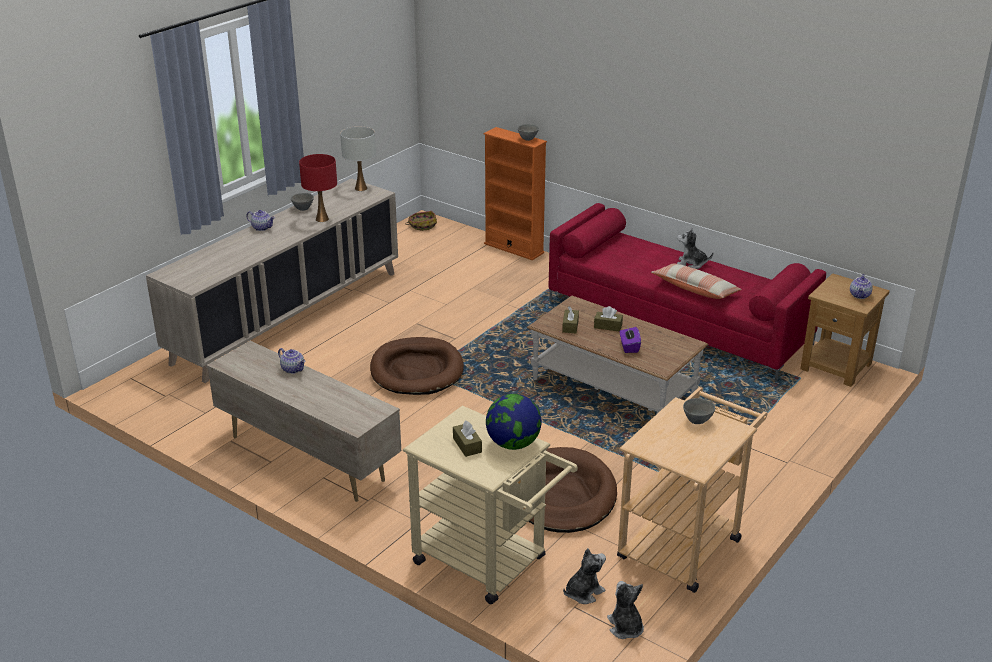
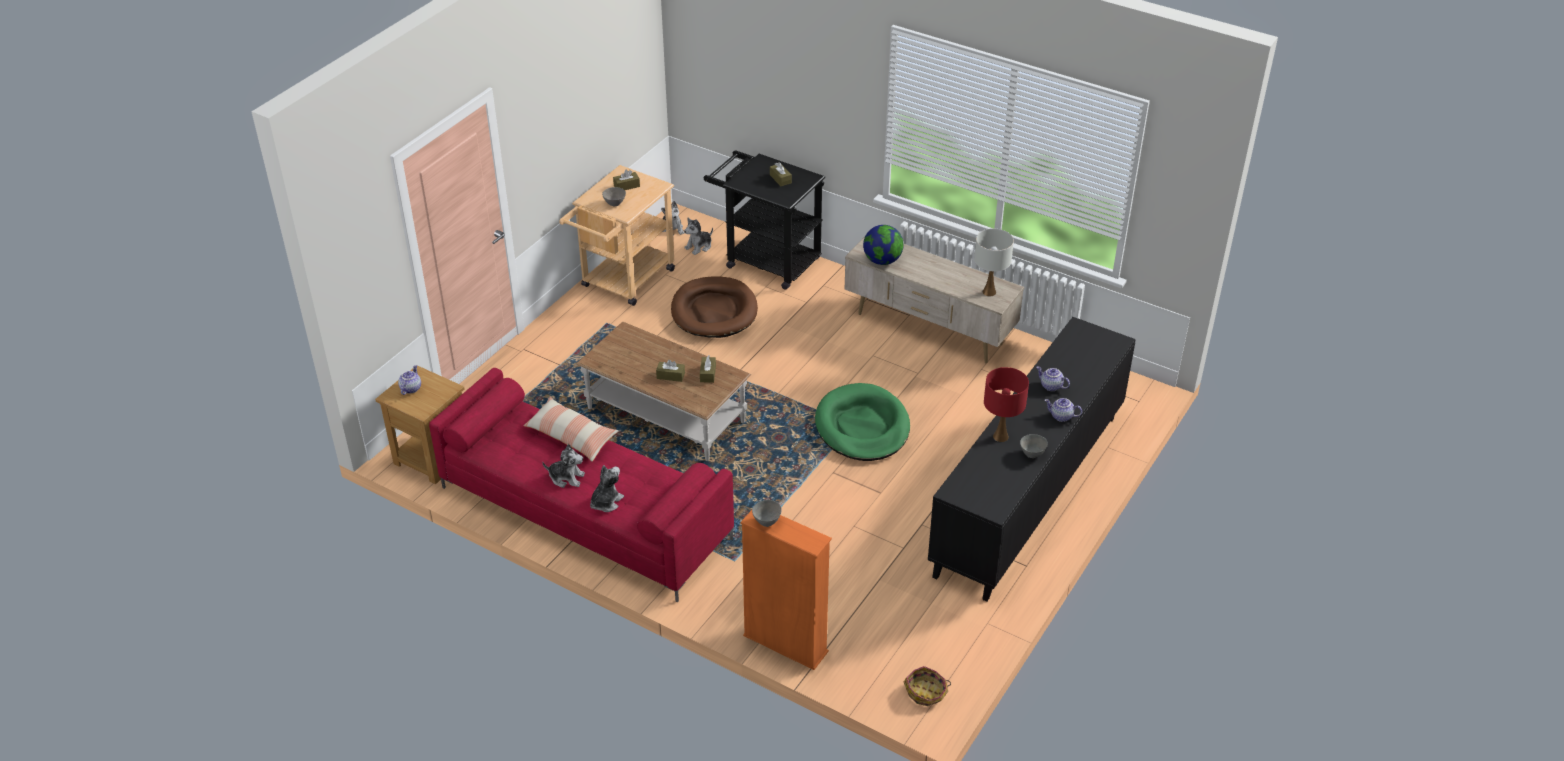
camera: 175 degrees right, 10 degrees up
(287, 316) = (1028, 493): beige cabinet -> black cabinet
(293, 369) = (947, 286): teapot -> teapot (1050, 386)
(361, 188) = (979, 501): white table lamp -> white table lamp (989, 292)
(417, 370) = (862, 427): brown dog bed -> green dog bed
(489, 564) = (766, 260): beige cart -> black cart
(513, 444) = (748, 181): globe -> globe (882, 261)
(629, 347) = (652, 352): purple tissue box -> none
(654, 249) = (606, 502): none -> plush toy
(686, 446) = (626, 186): none -> brown tissue box

